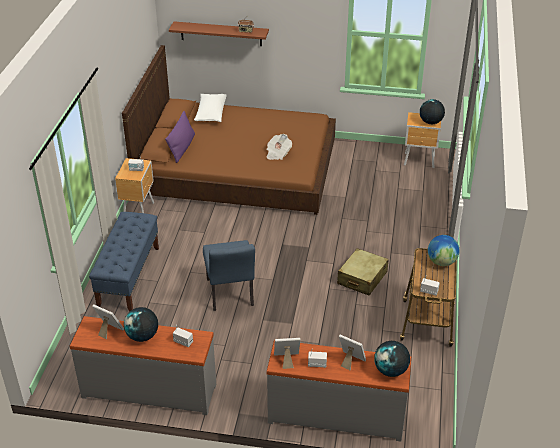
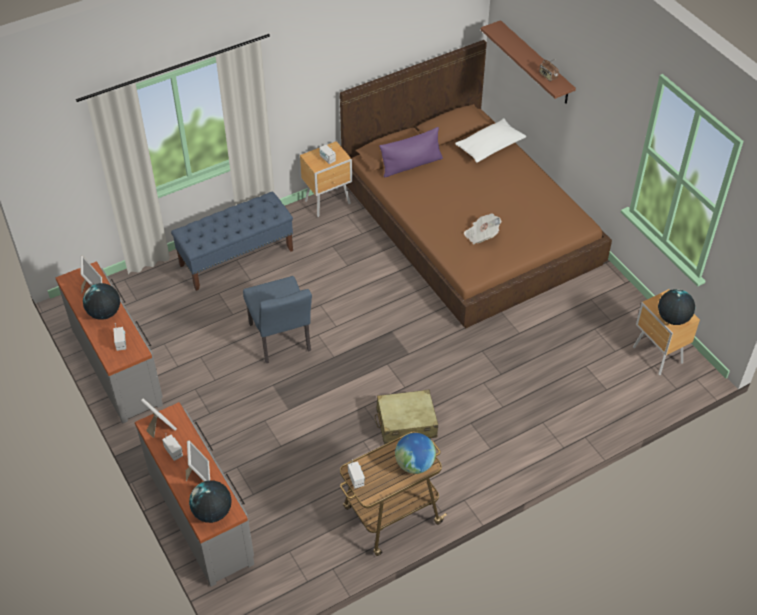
camera: 50 degrees right, 10 degrees up
(230, 295) = (281, 341): blue chair -> blue chair turned 60 degrees counterclockwise

